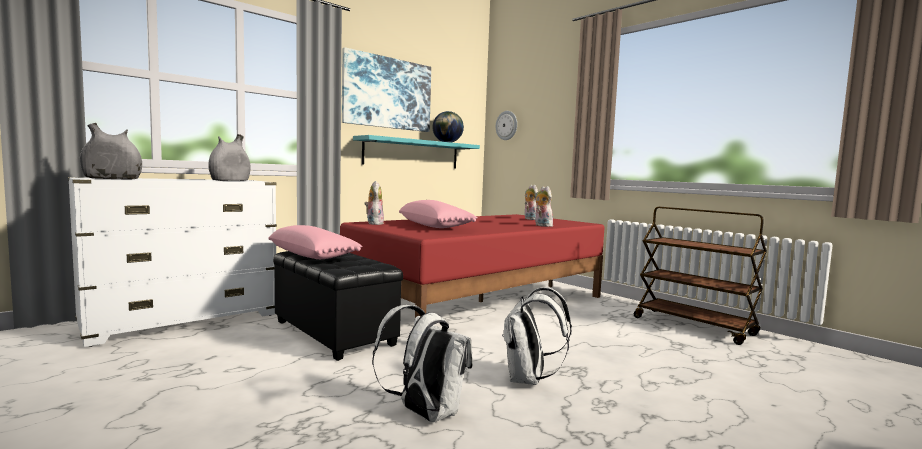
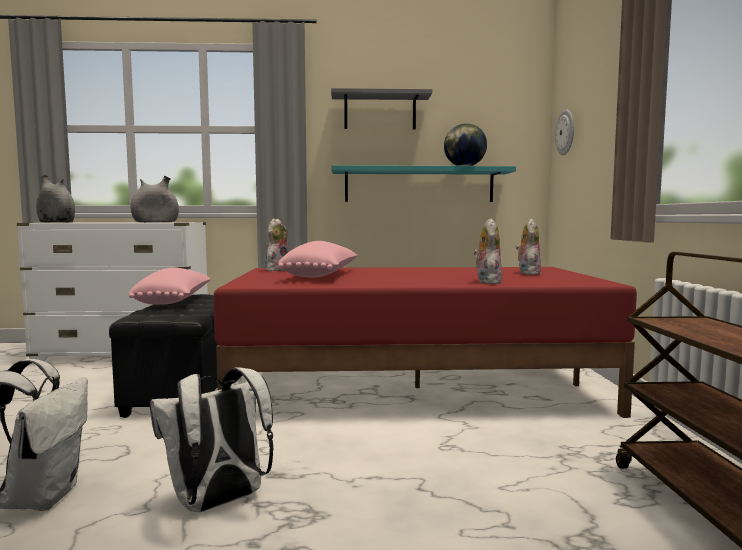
camera: 40 degrees right, 0 degrees up
(387, 93) = (380, 112): picture -> grey shelf

